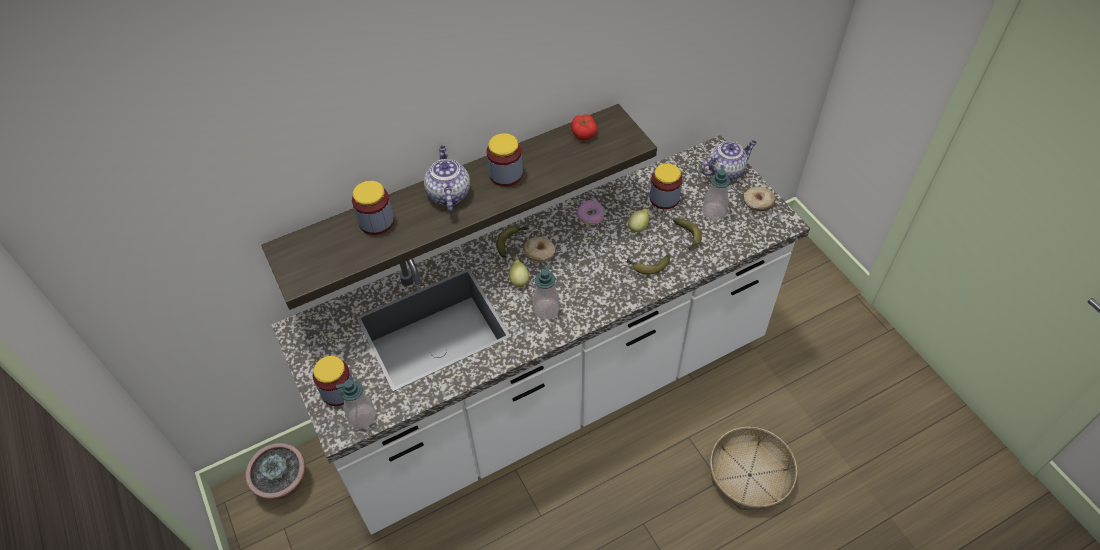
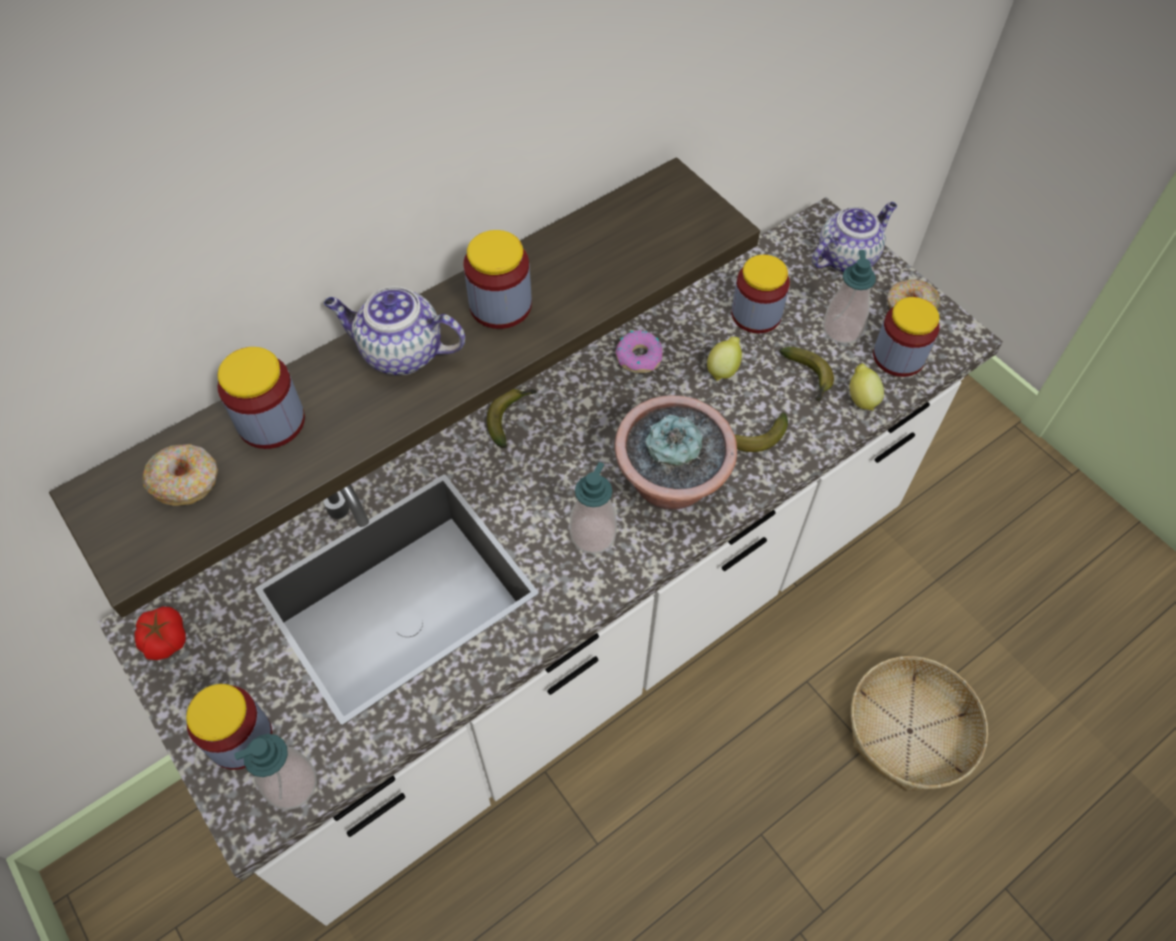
camera: 10 degrees left, 5 degrees up
(285, 484) = (167, 849): potted plant -> potted plant (671, 484)
(448, 194) = (400, 353): teapot -> teapot turned 60 degrees counterclockwise
(519, 280) = (536, 487): lemon -> lemon (861, 398)
(539, 253) = (564, 432): donut -> donut (186, 481)
(583, 133) = (626, 215): tomato -> tomato (165, 639)
(744, 230) = (898, 356): none -> jar

